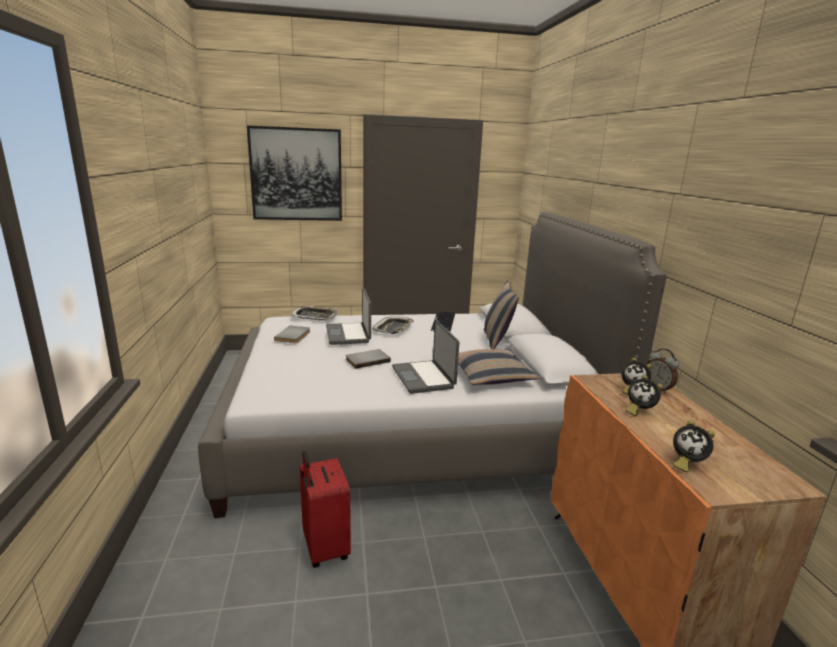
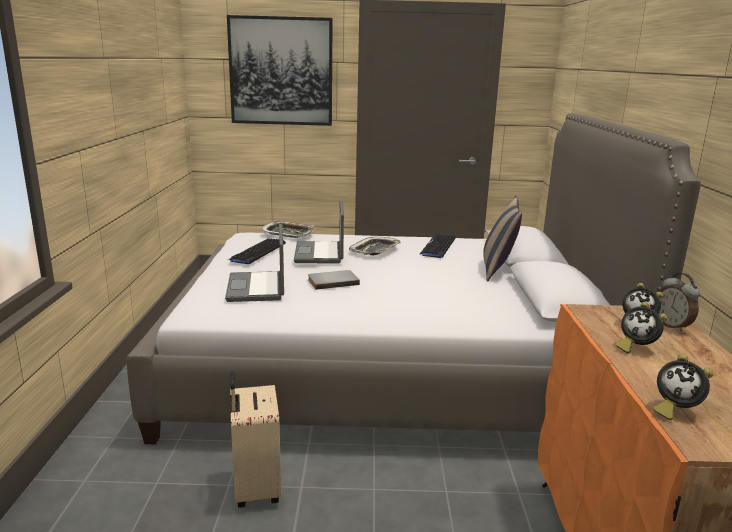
camera: 10 degrees right, 0 degrees up
(294, 336) = (257, 252): grey book -> keyboard
(324, 548) = (255, 489): red suitcase -> beige suitcase
(424, 377) = (394, 303): laptop -> laptop (257, 288)
(491, 376) = (477, 306): pillow -> none

